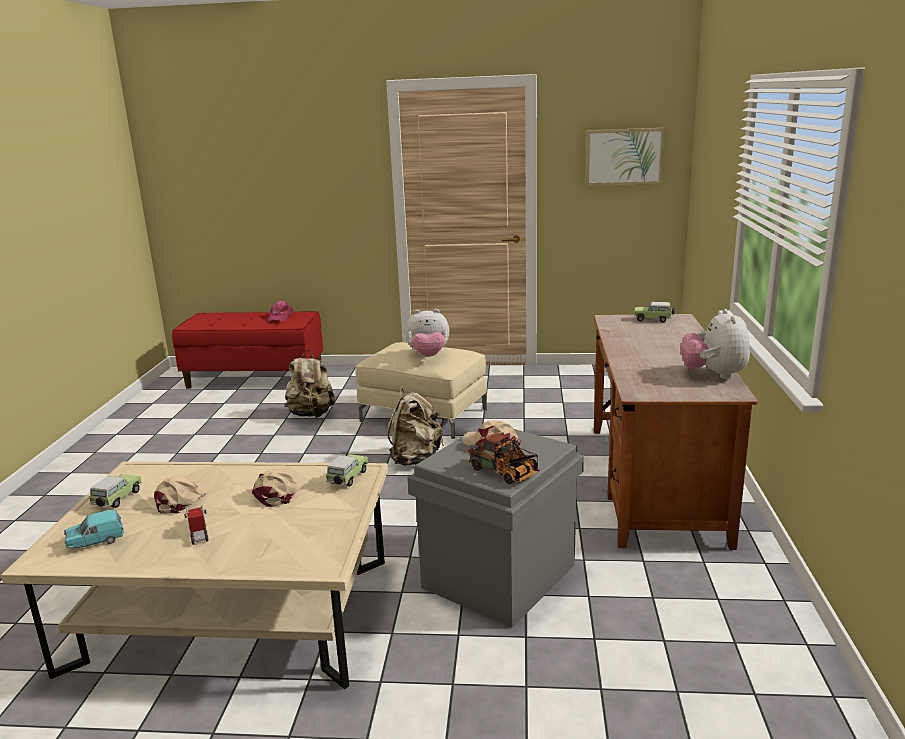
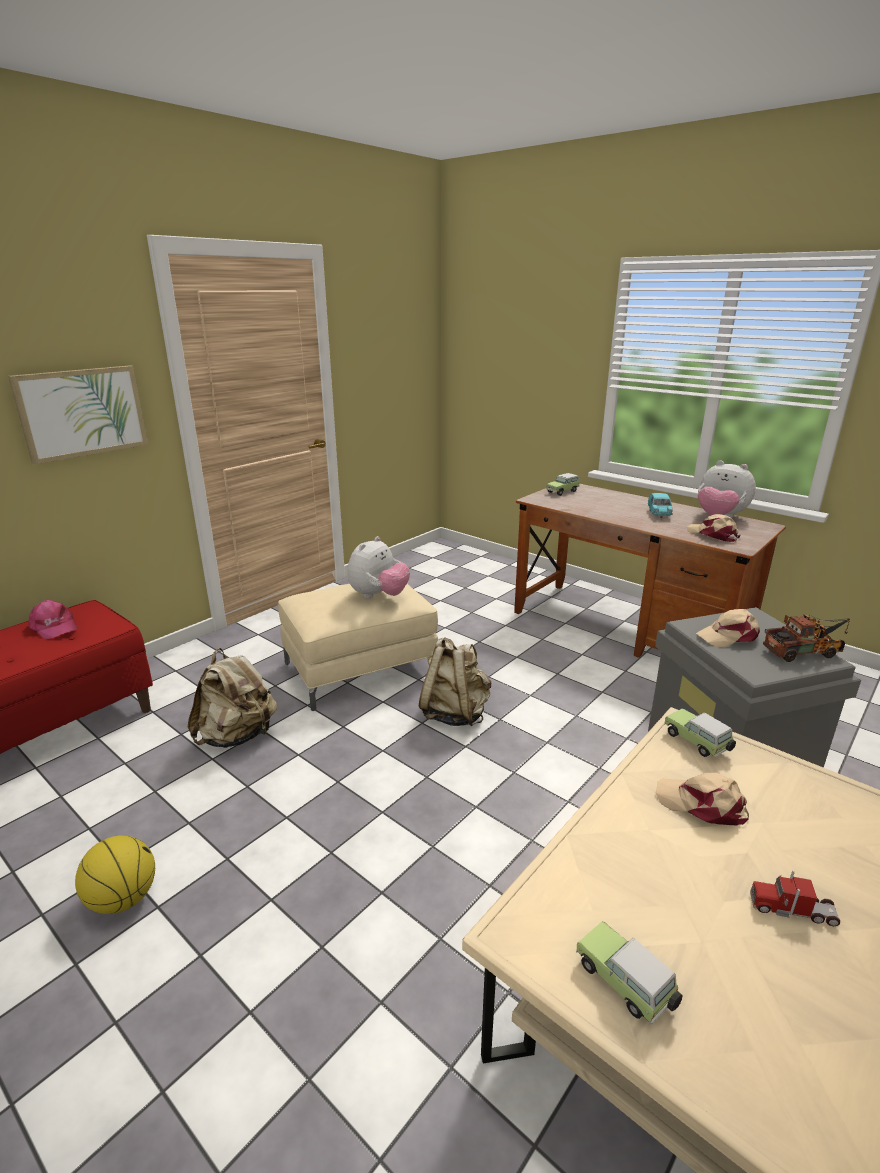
camera: 55 degrees left, 5 degrees up
(96, 541) = (784, 1051): turquoise toy car -> turquoise toy car (659, 514)
(175, 444) = (123, 898): none -> basketball
(182, 499) = (672, 899): beige cap -> beige cap (712, 535)
(624, 157) = (397, 342): picture -> picture (82, 412)

